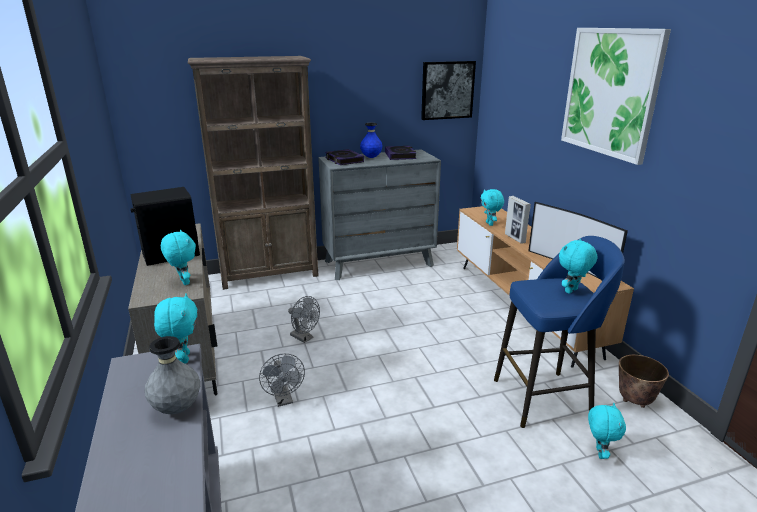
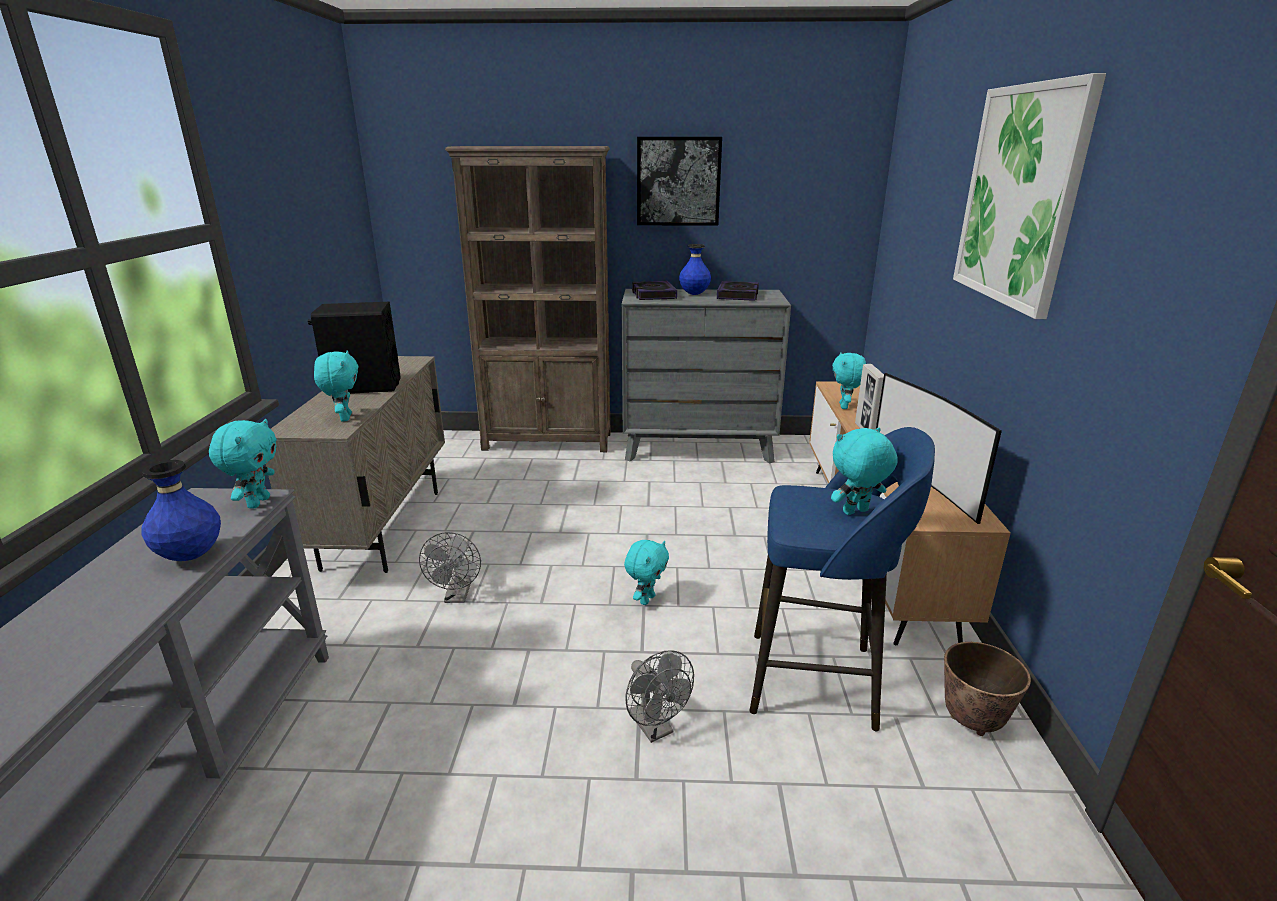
camera: 20 degrees right, 0 degrees up
(177, 408) = (191, 556): grey vase -> blue vase
(304, 338) = (535, 526): grey fan -> grey fan (655, 728)
(447, 90) = (827, 203): picture -> picture (678, 181)
(599, 453) = (852, 784): turquoise plush toy -> turquoise plush toy (646, 599)

